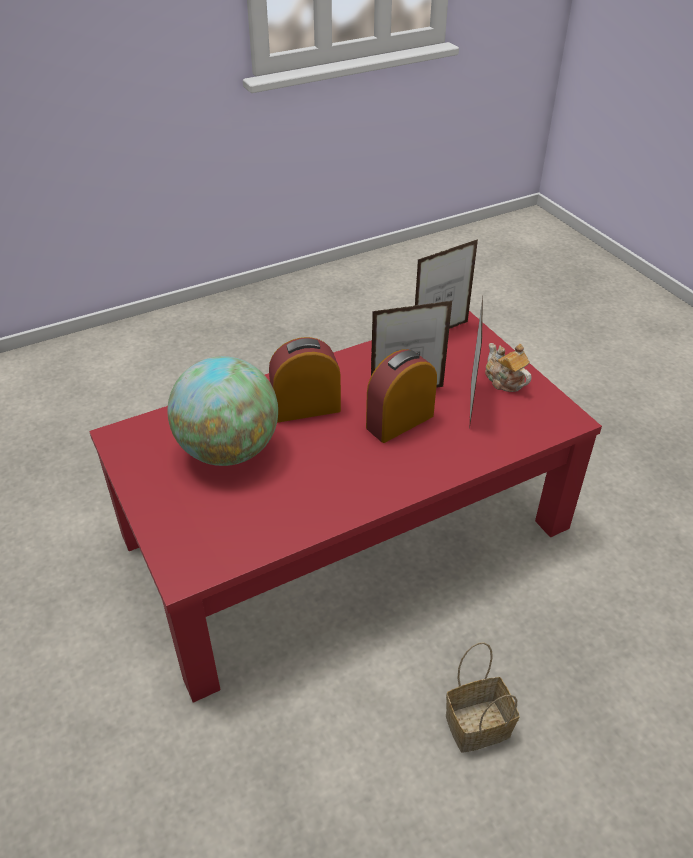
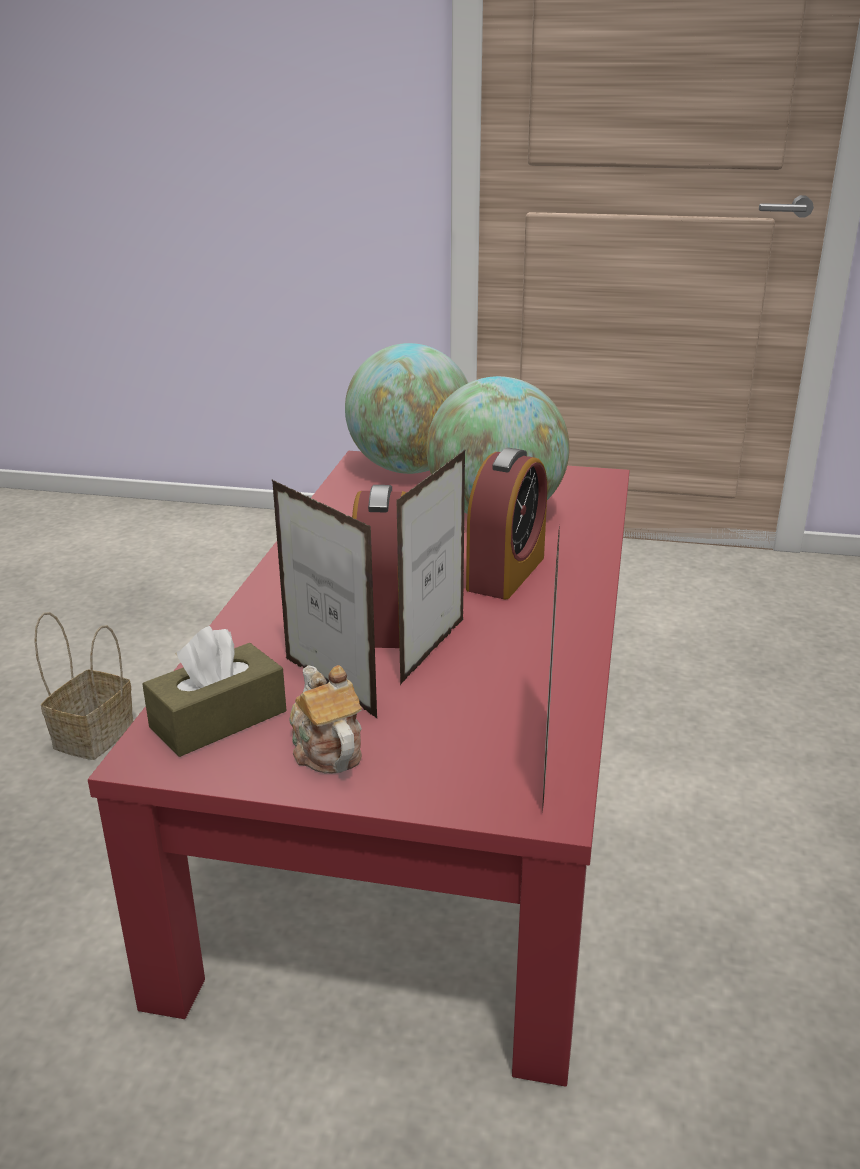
camera: 130 degrees right, 15 degrees down
(181, 536) = (410, 469): none -> globe
(504, 380) = (325, 749): teapot -> teapot turned 120 degrees counterclockwise
(529, 418) = (218, 719): none -> brown tissue box

